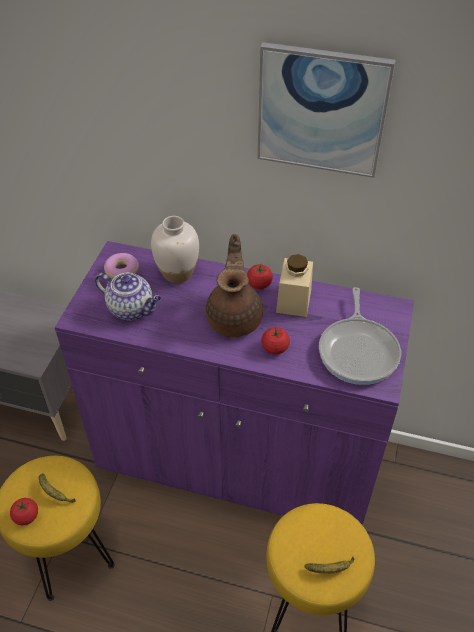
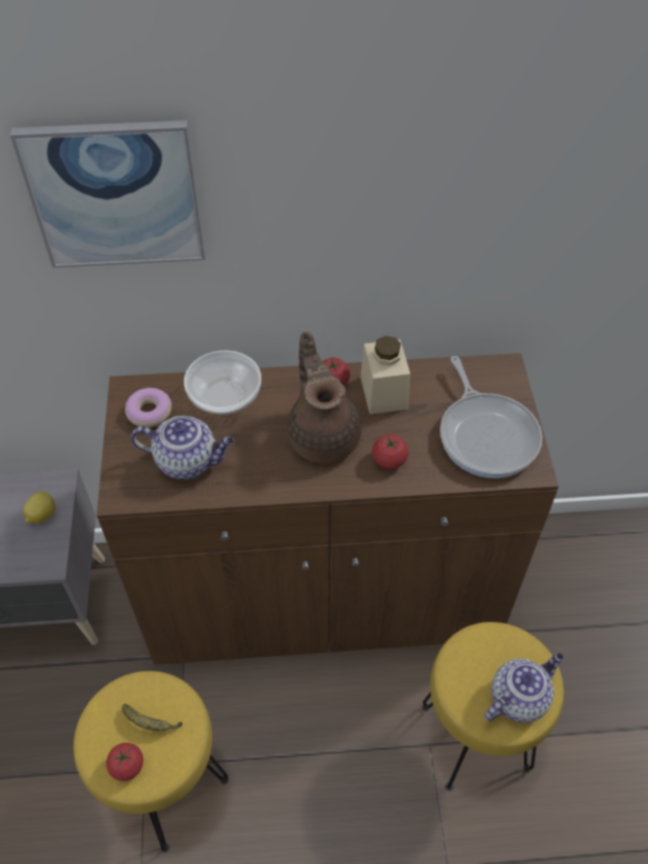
camera: 20 degrees left, 5 degrees up
(44, 331) = (41, 515): none -> lemon
(177, 273) = (223, 396): white vase -> bowl
(237, 458) = (323, 594): purple cabinet -> brown cabinet
(321, 110) = (395, 153): picture -> picture (115, 195)
(330, 569) = (518, 697): banana -> teapot

